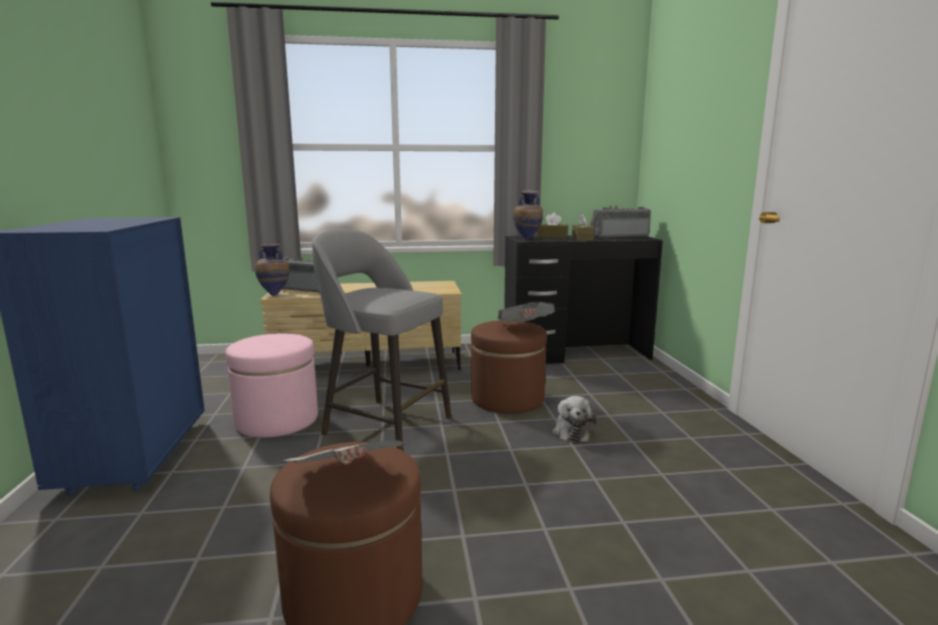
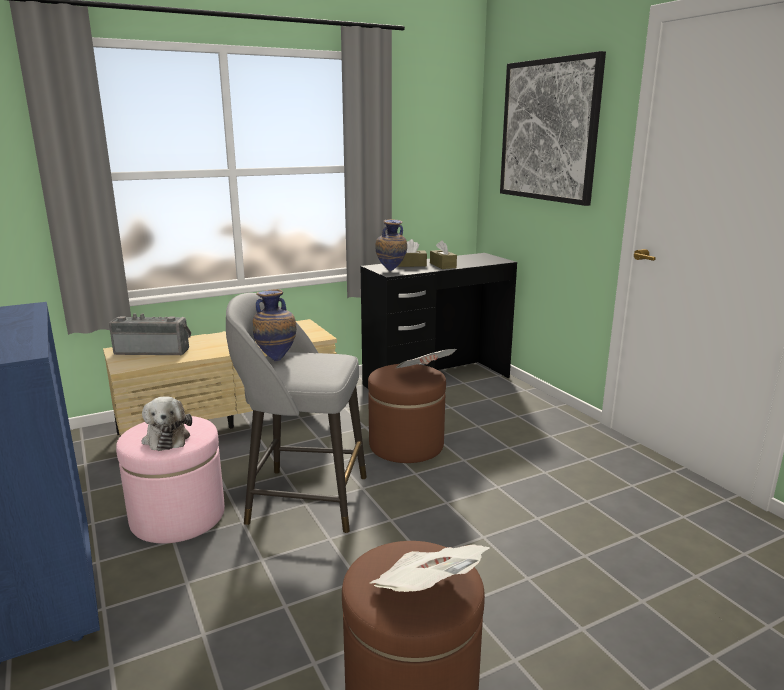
camera: 20 degrees left, 5 degrees up
(274, 295) = (121, 365): vase -> vase (276, 359)
(571, 431) = (487, 471): plush toy -> plush toy (166, 438)
(619, 236) = (472, 258): radio -> none
(694, 103) = (549, 130): none -> picture

